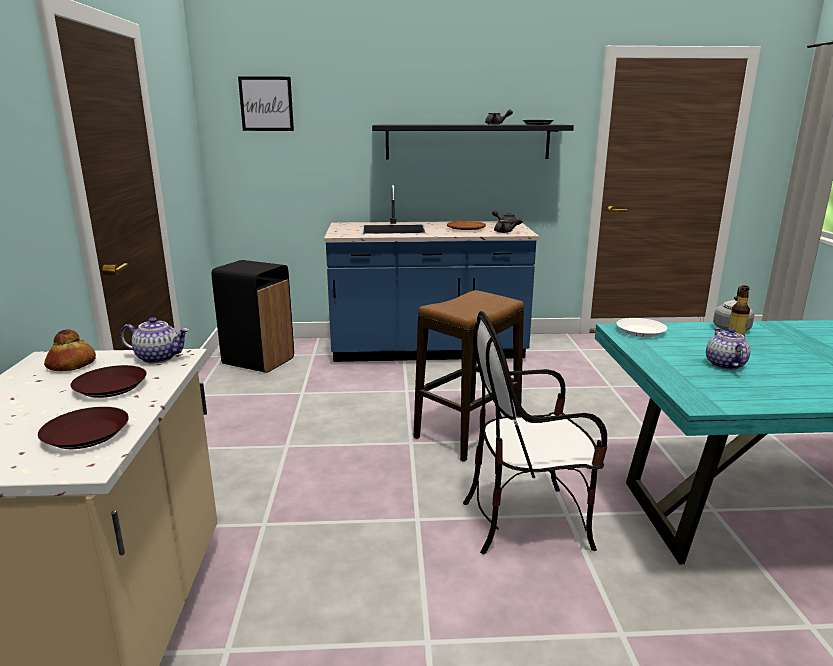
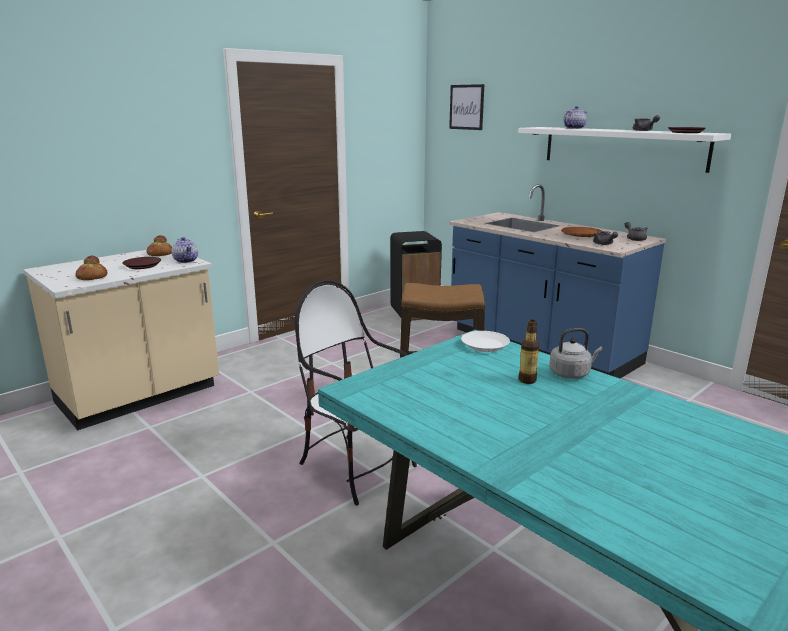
camera: 50 degrees right, 0 degrees up
(87, 434) = (92, 277): brown plate -> bread
(468, 142) = (622, 147): black shelf -> white shelf
(724, 364) = (454, 384): teapot -> teapot (574, 128)

